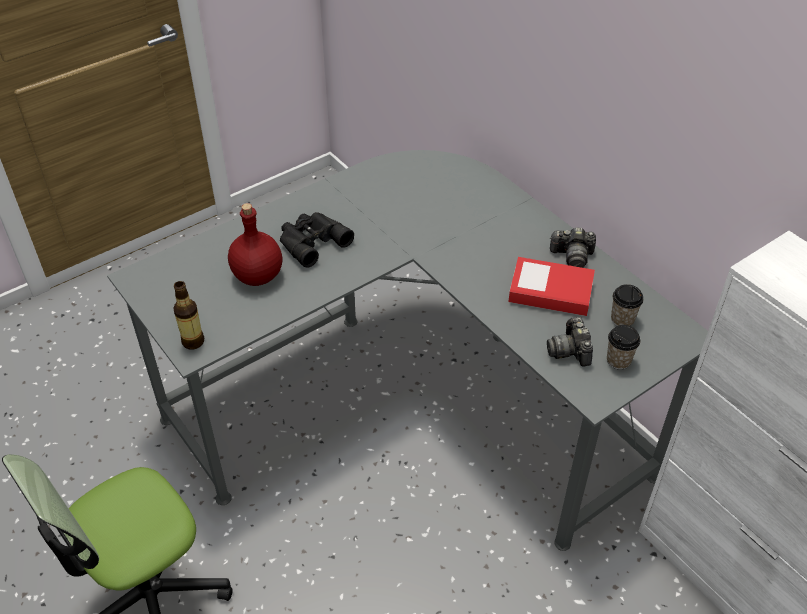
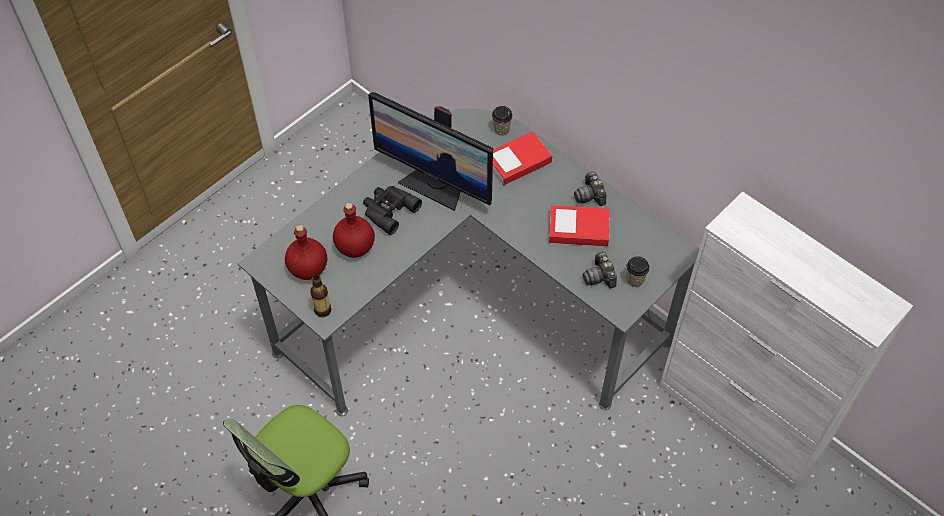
camera: 10 degrees left, 10 degrees up
(192, 292) = (309, 269): none -> red bottle
(377, 222) = (435, 185): none -> monitor
(486, 210) = (518, 162): none -> book
(572, 256) = (590, 195): camera -> camera turned 75 degrees clockwise
(622, 319) = (634, 245): cup -> cup (501, 129)

